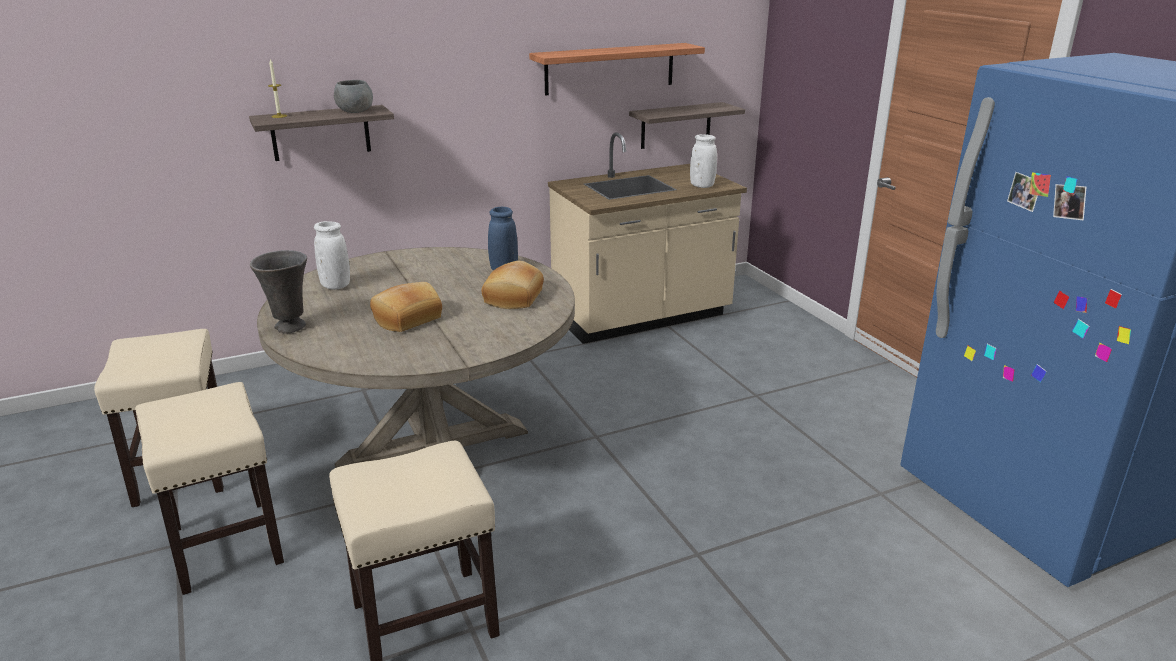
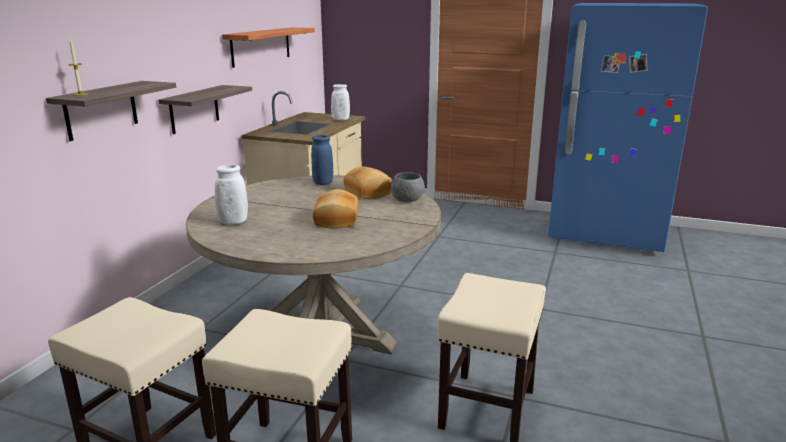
camera: 45 degrees left, 5 degrees down
(290, 327) = (270, 250): grey vase -> none
(354, 111) = (139, 85): grey bowl -> grey bowl (407, 200)
(676, 125) = (293, 86): shelf -> shelf (194, 109)

